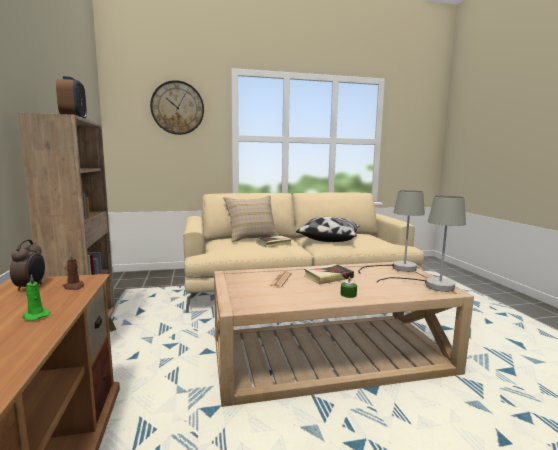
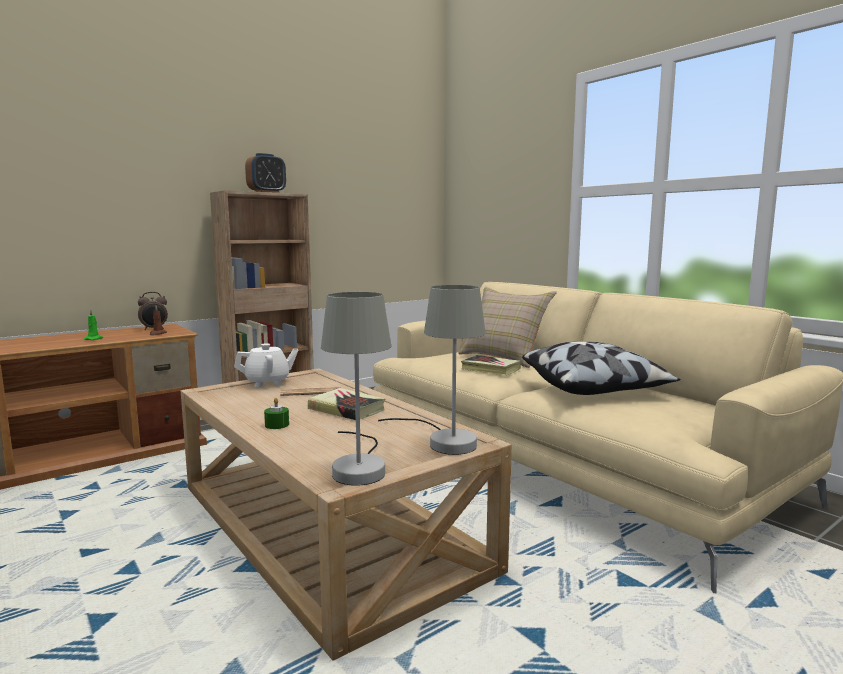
camera: 65 degrees right, 0 degrees up
(177, 108) = (509, 155): wall clock -> none
(238, 287) = (268, 382): none -> white teapot

